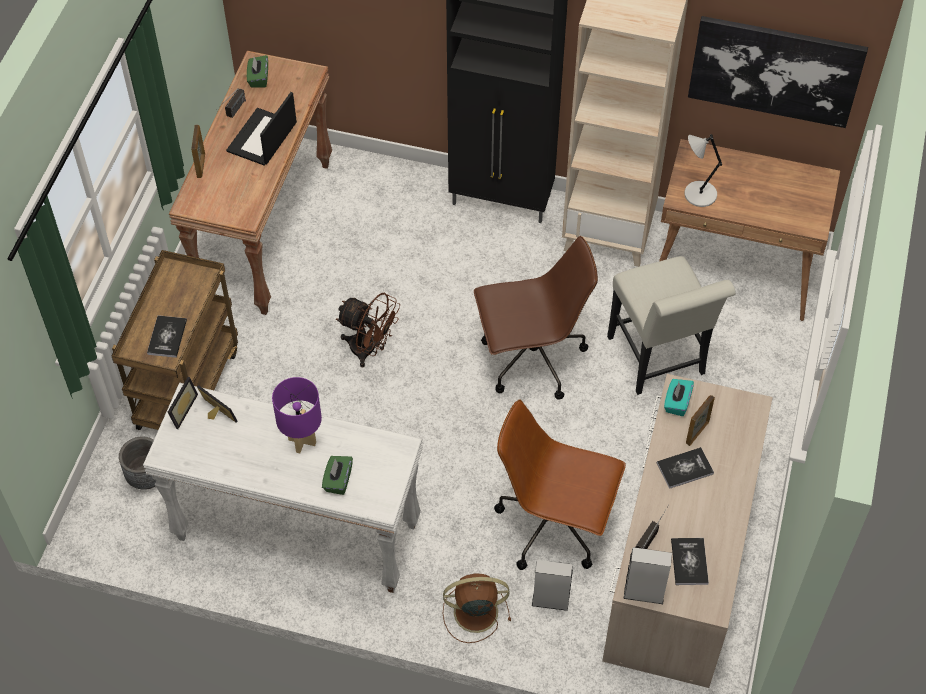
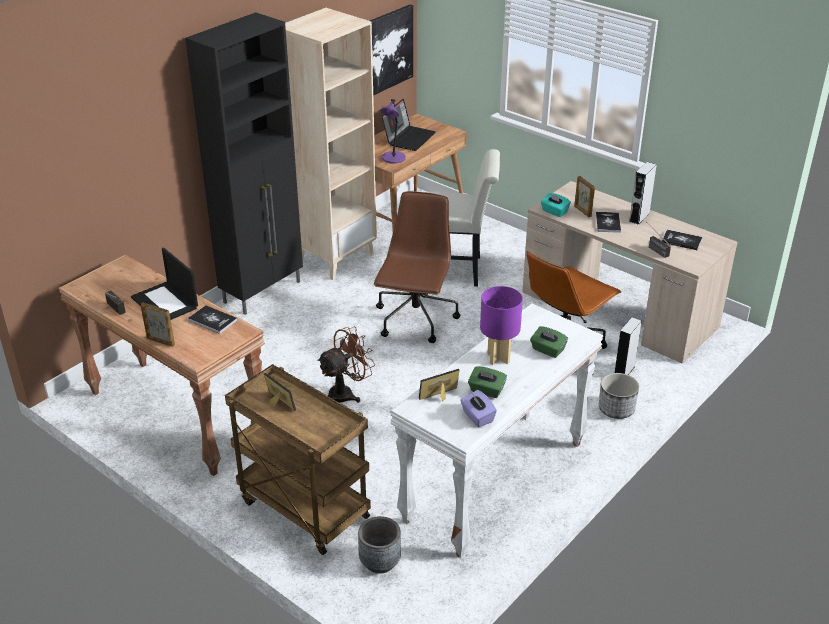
camera: 65 degrees left, 20 degrees down
(167, 337) = (319, 422): book -> book (212, 320)
(180, 409) = (420, 415): picture frame -> picture frame (277, 404)
(198, 455) = (477, 417): none -> purple tissue box
(258, 78) = (98, 289): green tissue box -> green tissue box (486, 390)
(473, 612) = (616, 409): brown fan -> planter
(643, 594) = (699, 263): grey speaker -> grey speaker (639, 217)
(698, 194) = (393, 158): grey table lamp -> purple table lamp
(764, 189) = (409, 138): none -> laptop

